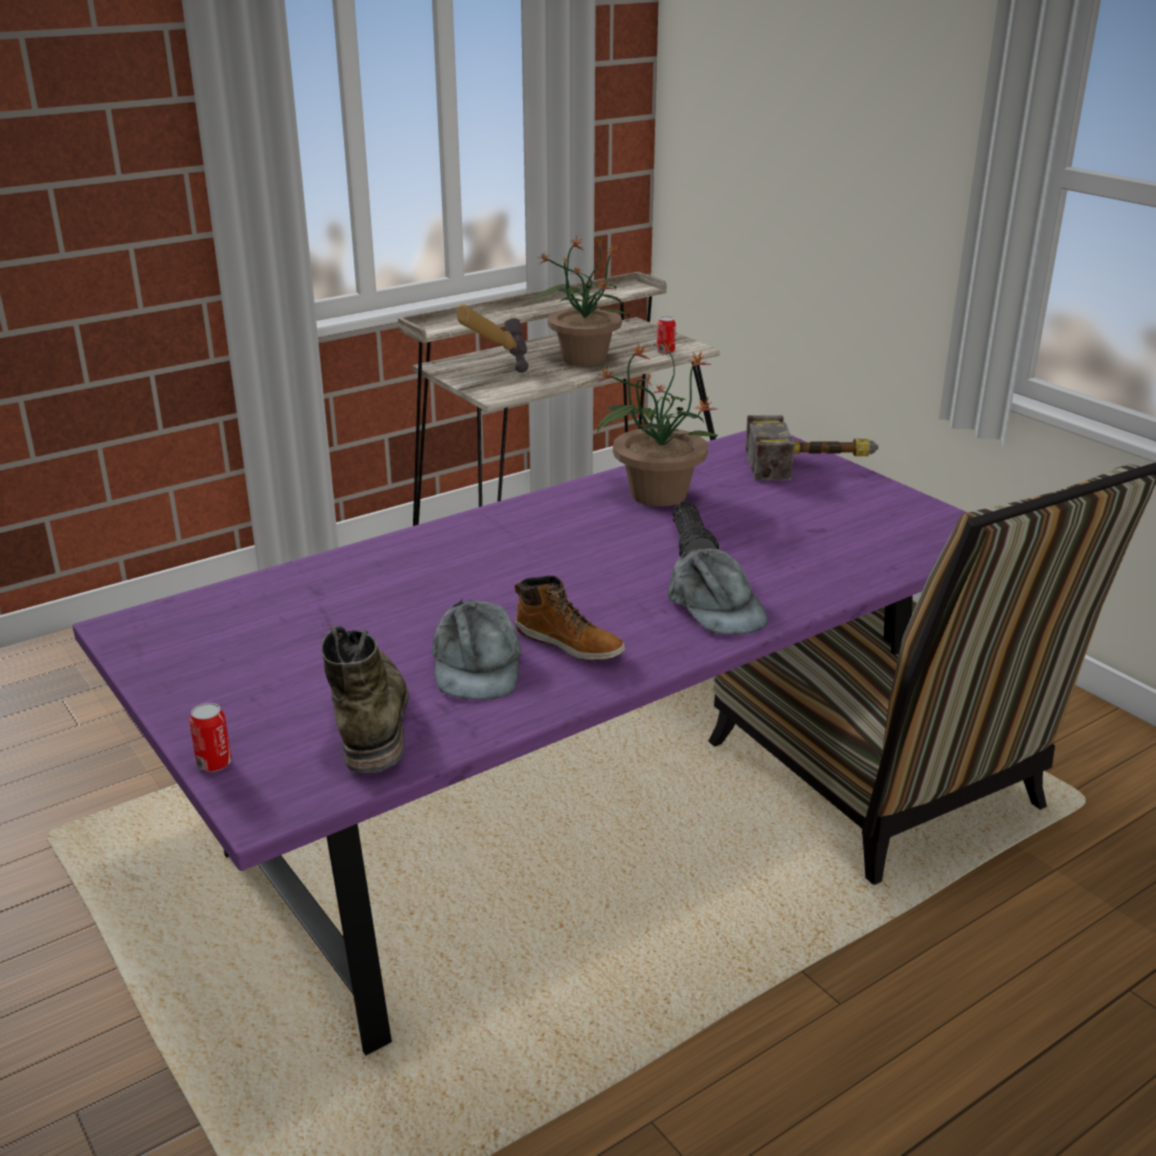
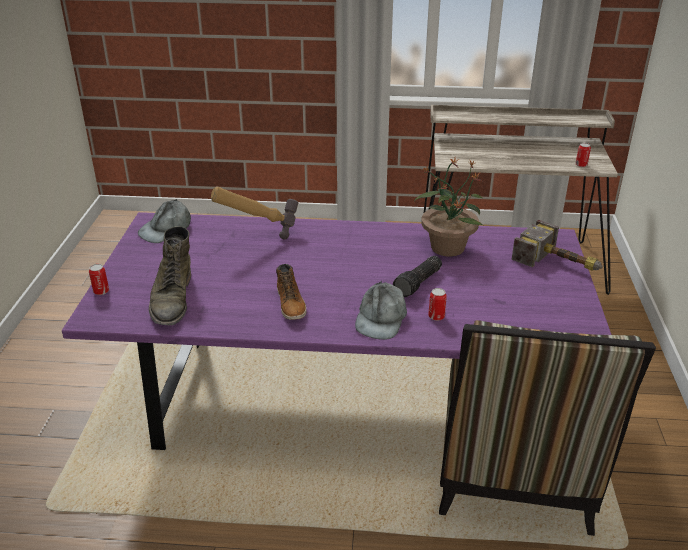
camera: 40 degrees right, 5 degrees up
(369, 717) = (172, 299): green boot -> green boot turned 150 degrees clockwise
(476, 665) = (240, 296): grey cap -> grey cap (166, 228)
(492, 379) = (460, 153): hammer -> hammer (258, 238)
(583, 358) = (527, 155): potted plant -> none
(777, 576) = (436, 316): none -> can

